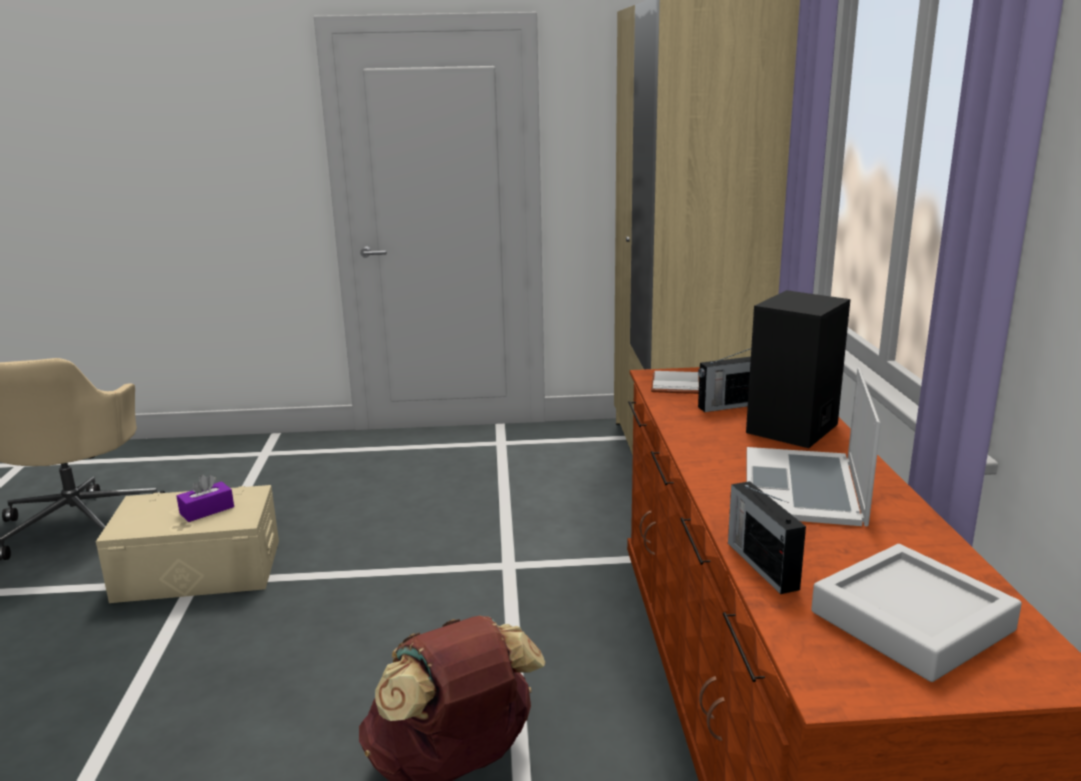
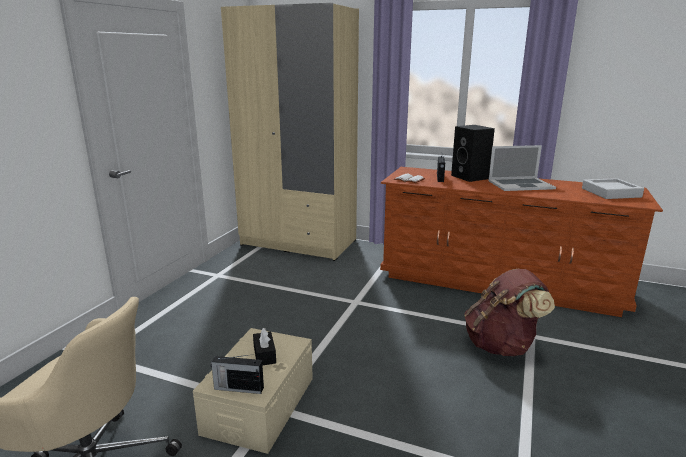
camera: 65 degrees left, 0 degrees up
(207, 510) = (264, 354): purple tissue box -> black tissue box
(761, 564) = (575, 198): radio -> radio (238, 388)
(804, 486) = (520, 185): laptop -> laptop turned 45 degrees counterclockwise

